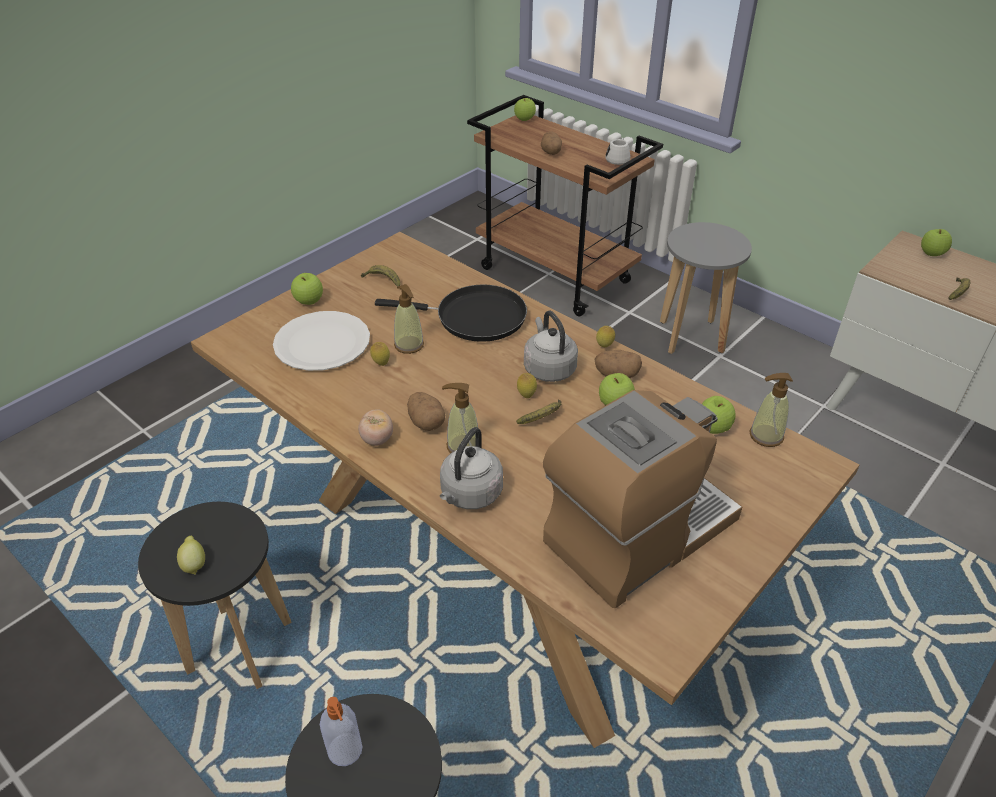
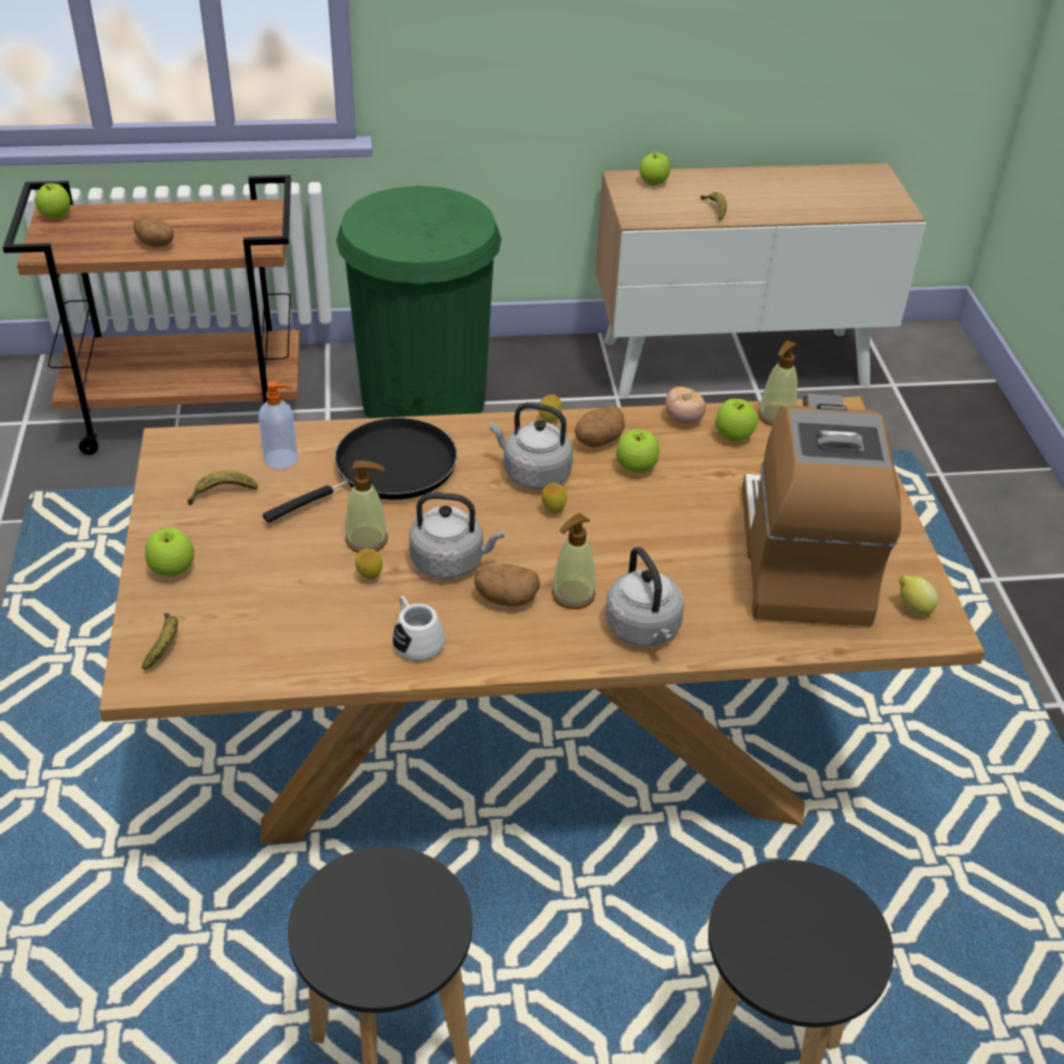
camera: 50 degrees left, 0 degrees up
(194, 564) = (397, 943): lemon -> lemon (913, 608)
(322, 343) = (270, 601): white plate -> none
(345, 751) = (773, 941): soap dispenser -> soap dispenser (282, 459)
(377, 439) = (488, 647): tomato -> tomato (683, 419)
(431, 383) = (451, 561): none -> grey kettle
(542, 418) = (597, 521): banana -> banana (165, 645)
(618, 158) = (246, 216): white mug -> white mug (415, 639)
(691, 337) = (424, 400): grey stool -> green trash can

